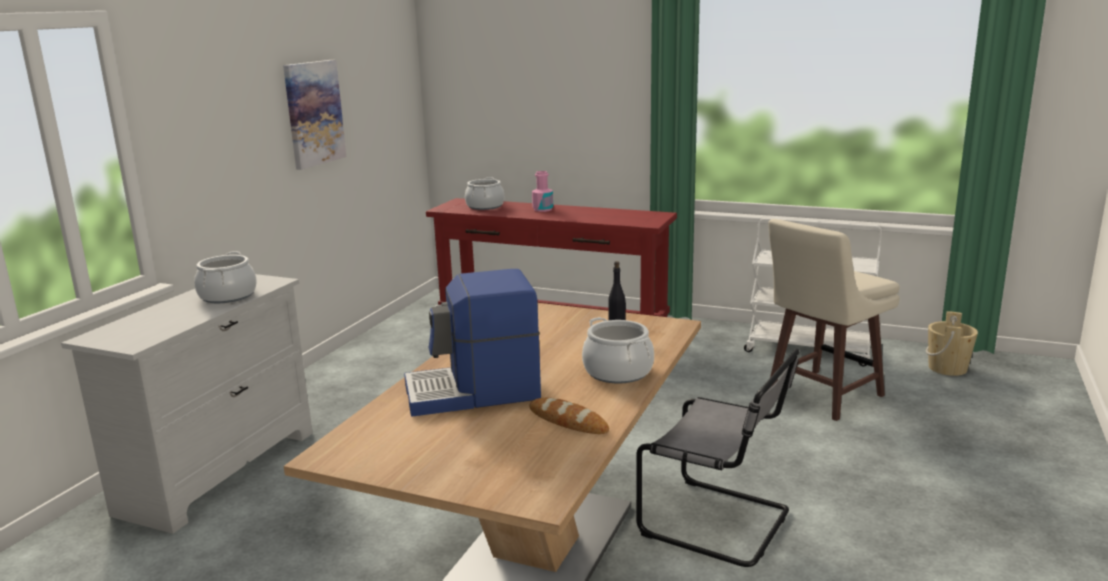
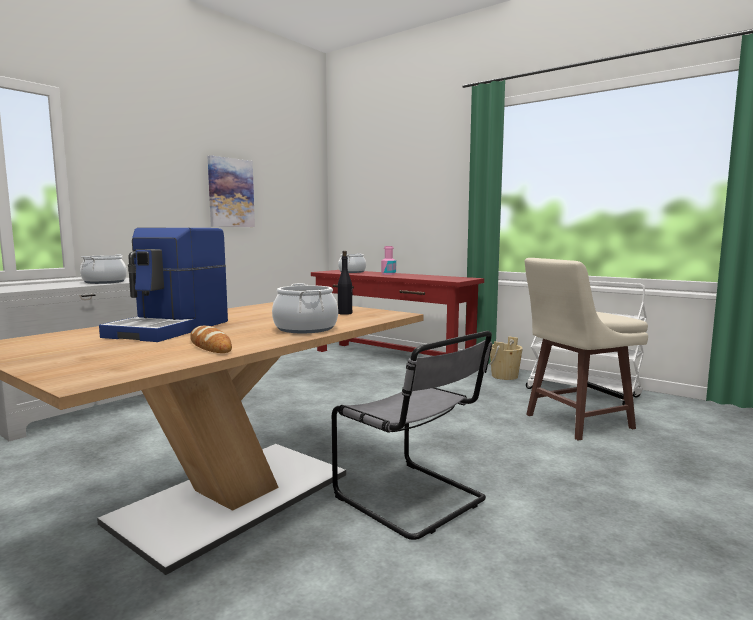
camera: 15 degrees right, 10 degrees down
(473, 393) = (171, 329): coffee machine -> coffee machine turned 75 degrees counterclockwise
(947, 368) = (709, 417): beige bucket -> beige bucket (504, 376)

